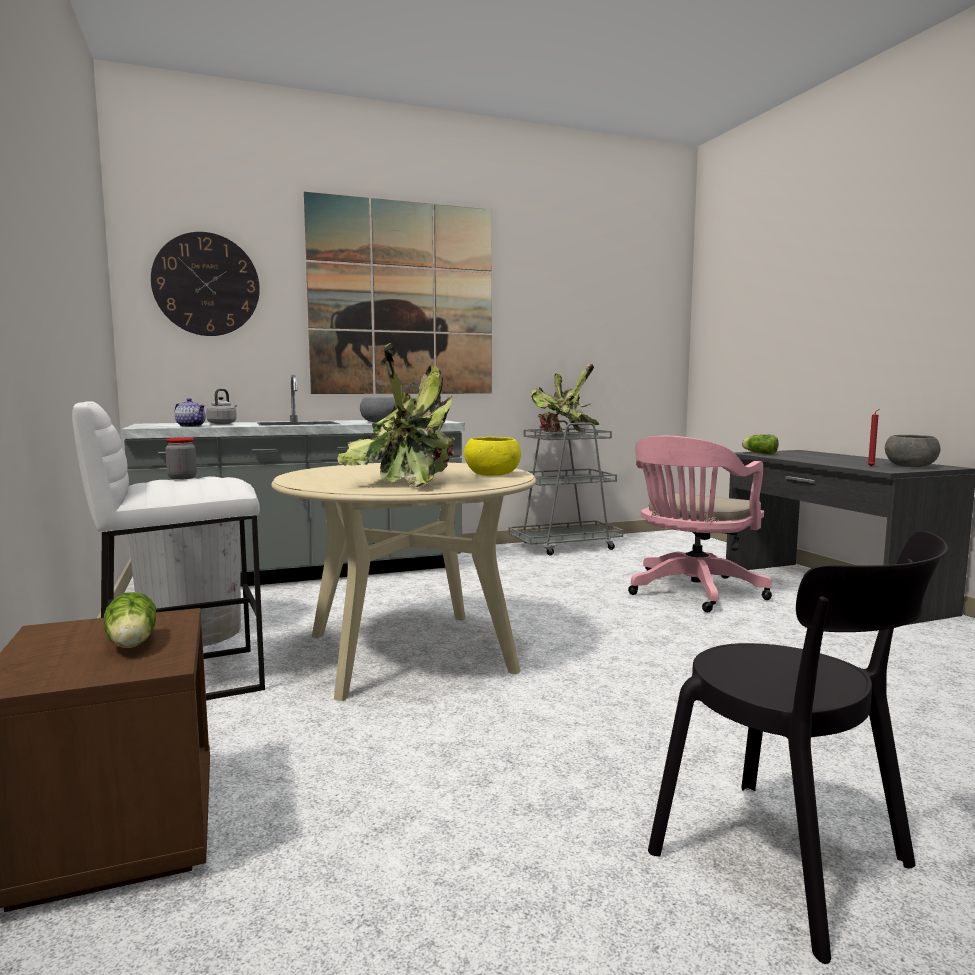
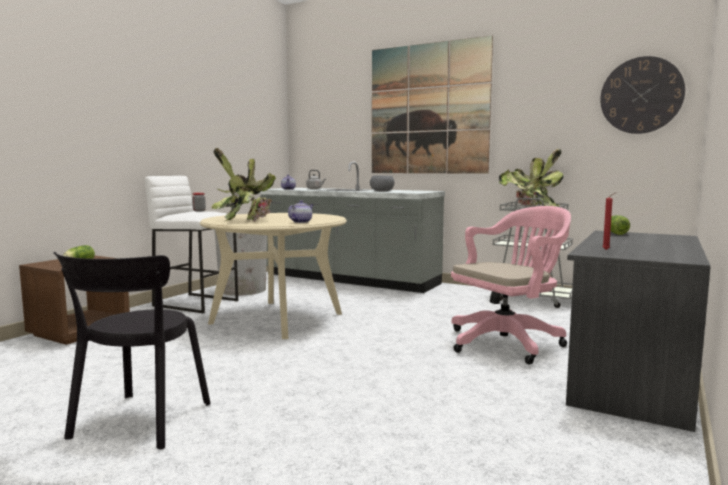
camera: 50 degrees right, 0 degrees up
(206, 284) = (325, 112): wall clock -> wall clock (641, 95)
(492, 474) = (301, 222): yellow bowl -> teapot
(692, 593) = (508, 342): pink office chair -> pink office chair turned 150 degrees clockwise
(910, 466) = (647, 255): grey bowl -> none

